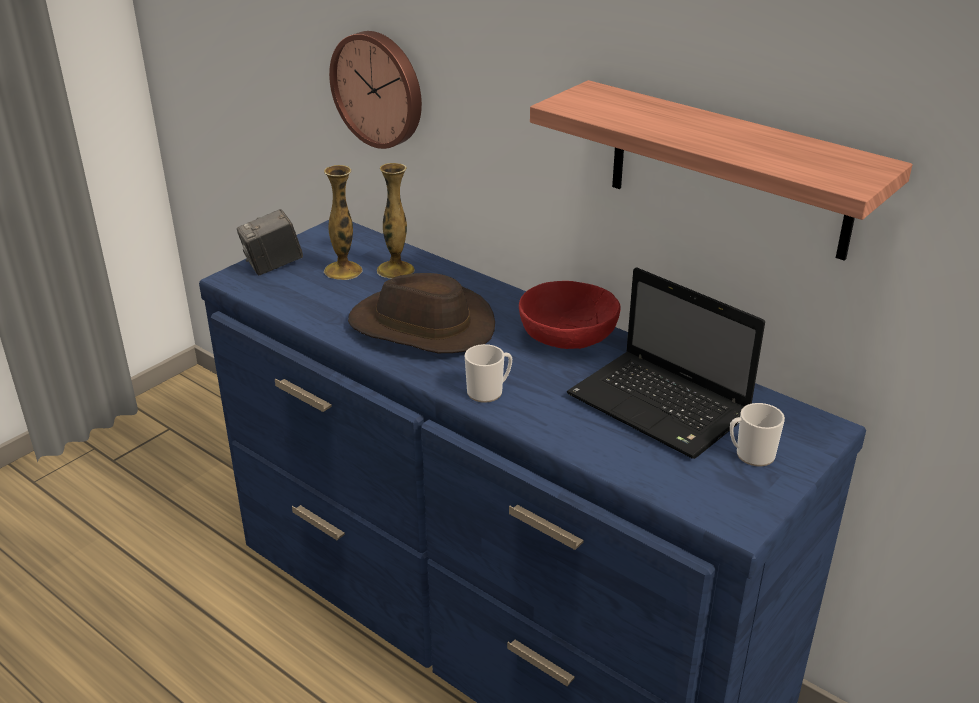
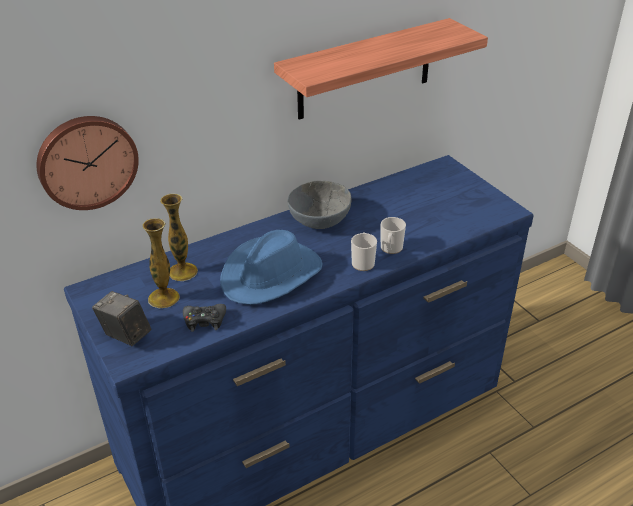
camera: 70 degrees left, 5 degrees up
(273, 266) = (125, 335): camera -> camera turned 135 degrees clockwise
(314, 304) = (204, 321): none -> black game controller
(422, 327) = (271, 274): brown hat -> blue hat
(567, 337) = (319, 219): red bowl -> grey bowl
(662, 407) = (407, 206): laptop -> none
(751, 455) = (459, 191): mug -> mug (391, 249)

